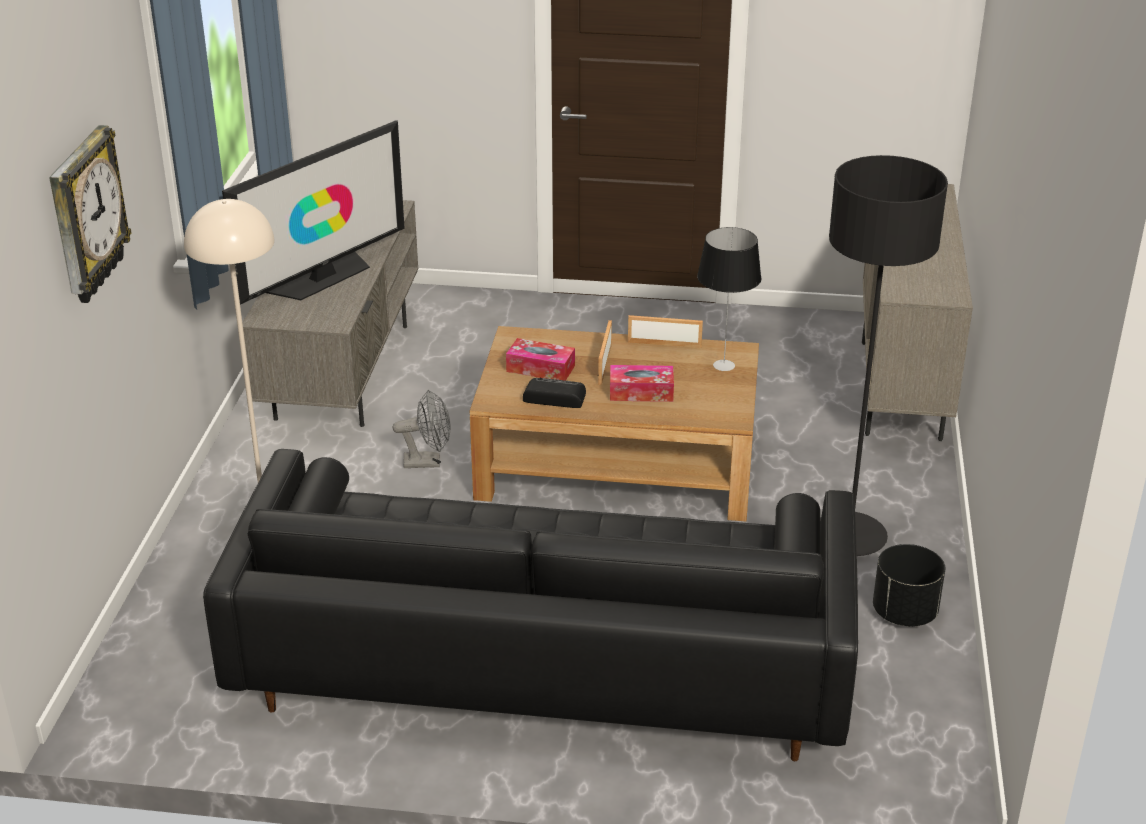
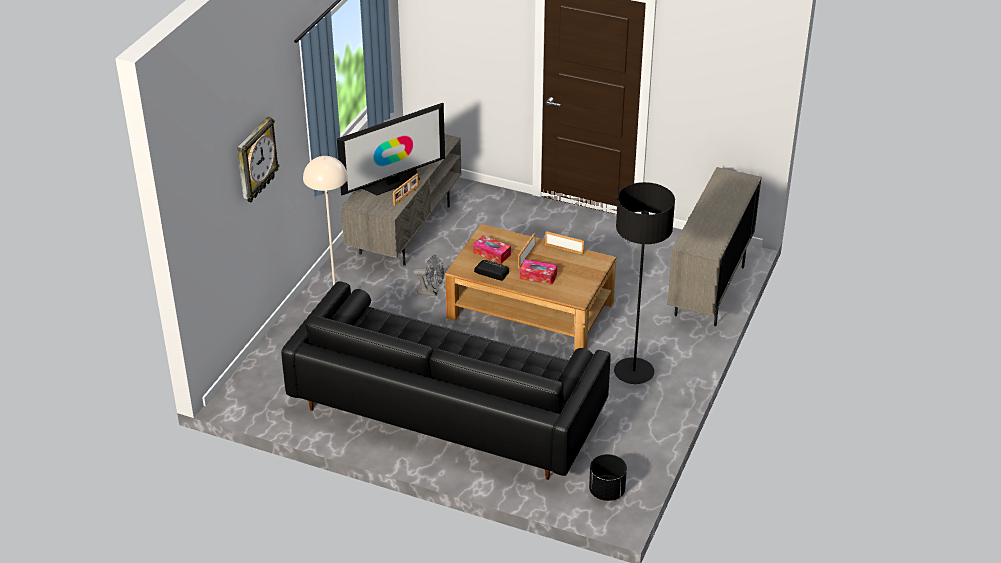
camera: 15 degrees right, 5 degrees up
(356, 294) = (406, 196): none -> picture frame
(723, 366) = (589, 267): table lamp -> none
(904, 613) = (640, 418): black planter -> black planter (606, 491)

